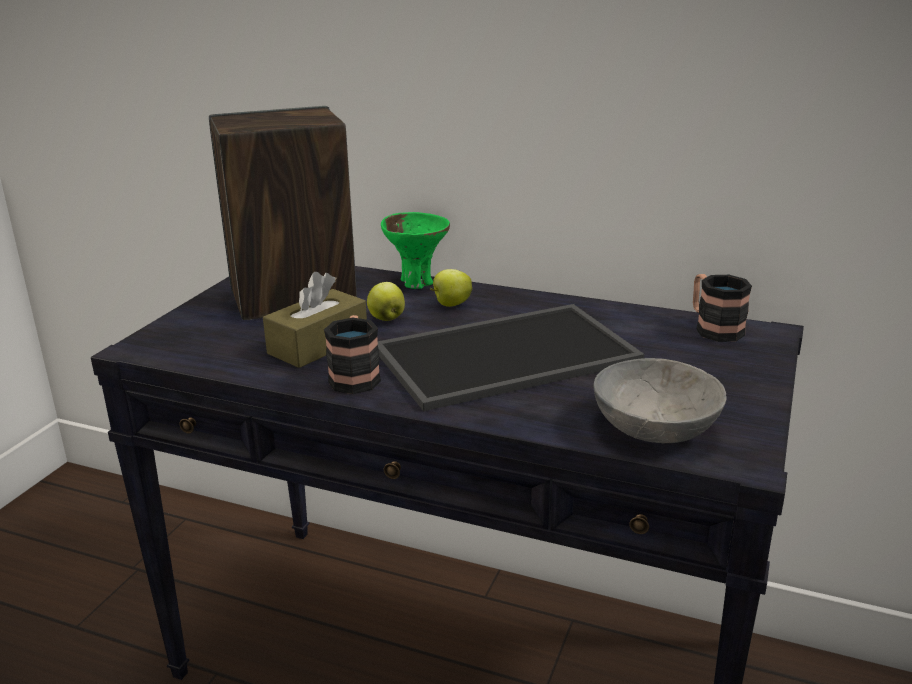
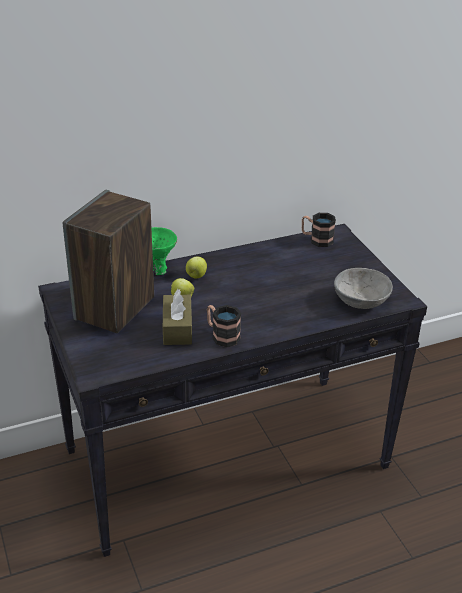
camera: 45 degrees left, 10 degrees up
(506, 353) = (262, 292): tray -> none

